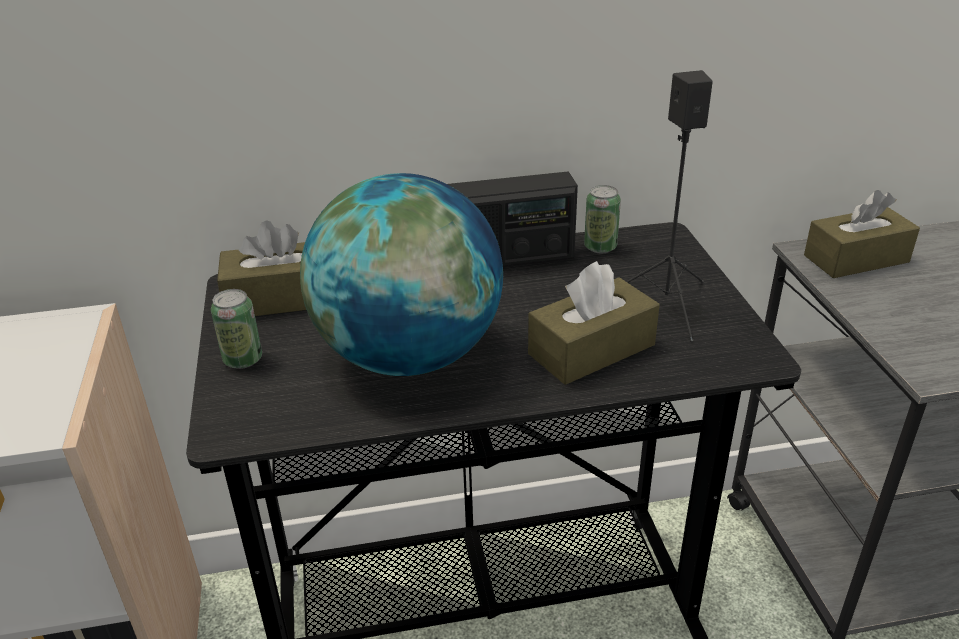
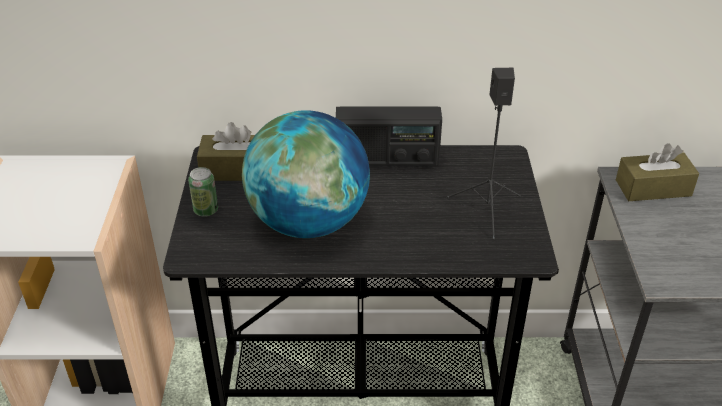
camera: 10 degrees right, 5 degrees up
(591, 349) = (425, 235): brown tissue box -> none
(600, 247) = (459, 159): can -> none

